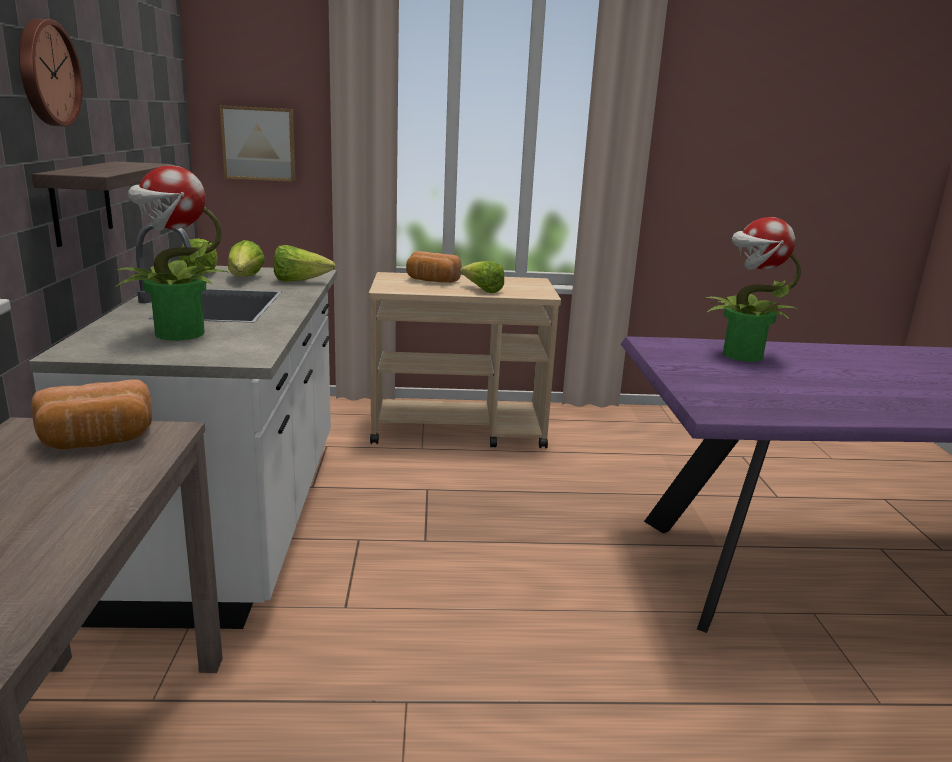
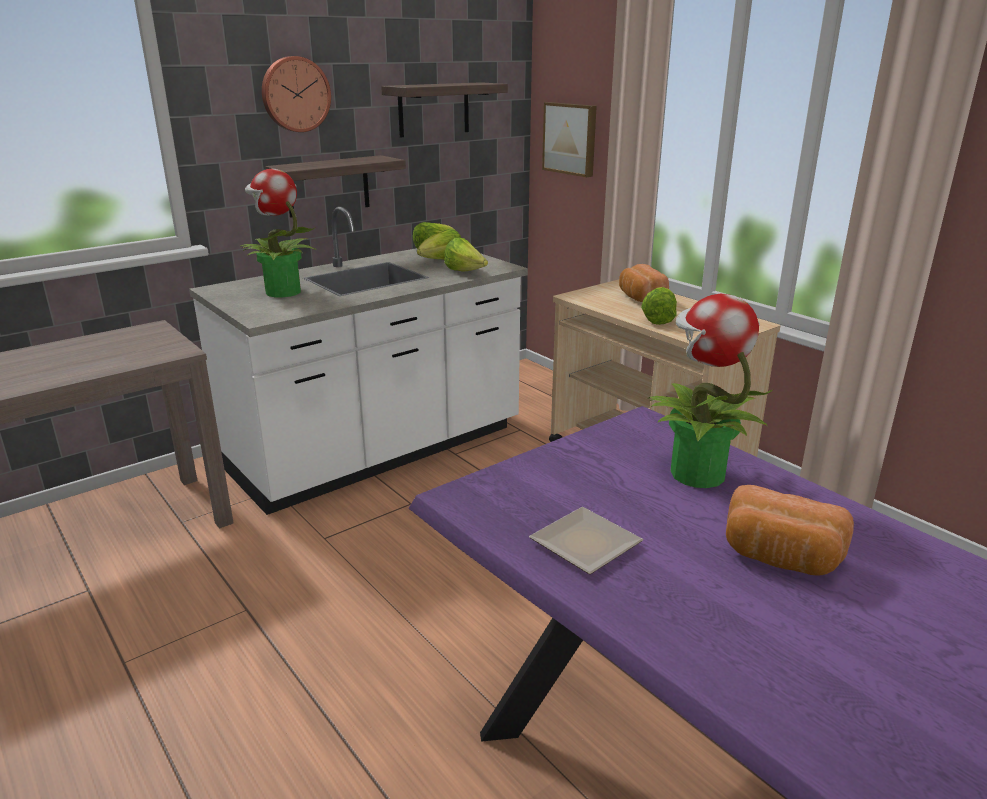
camera: 55 degrees right, 5 degrees up
(97, 441) = (150, 345): bread -> bread (780, 558)
(139, 107) = (434, 109): none -> shelf
(813, 401) = (589, 544): none -> plate

